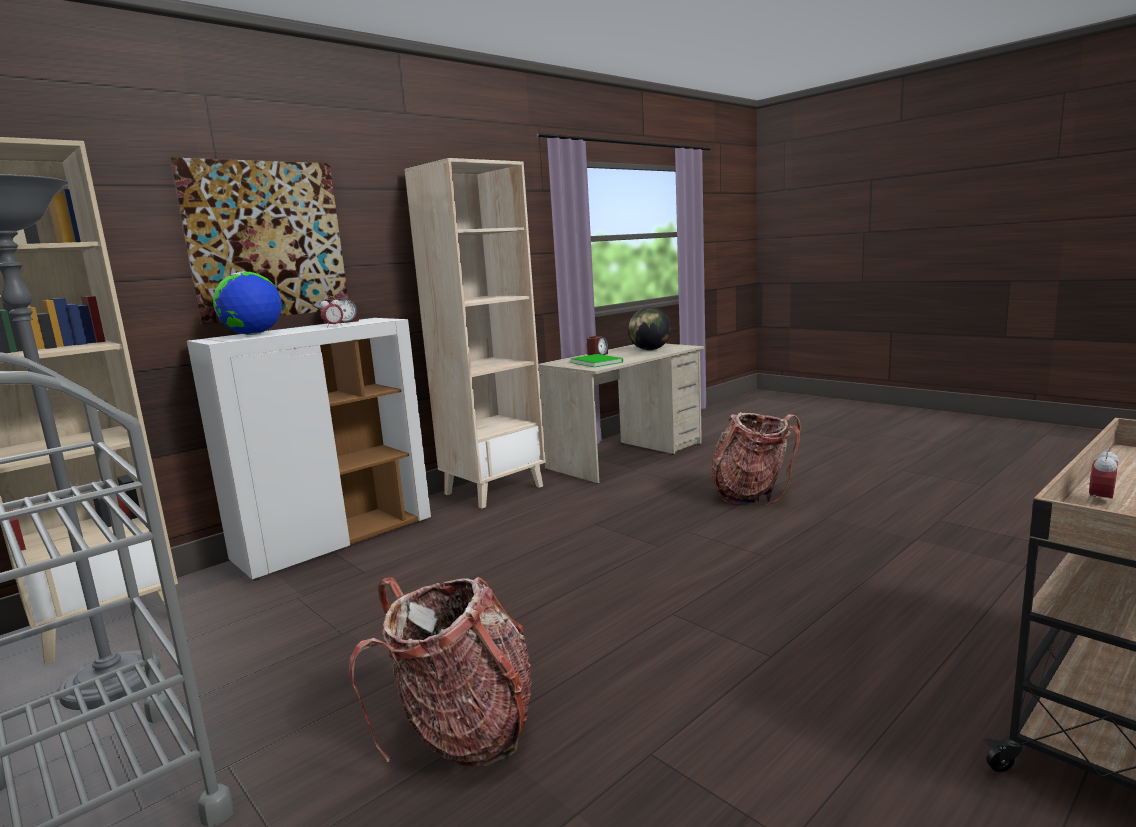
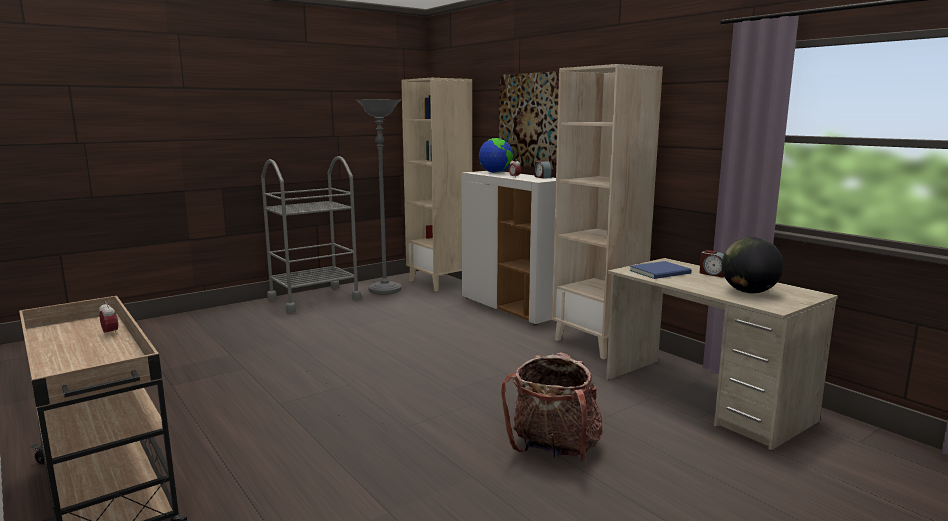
camera: 95 degrees right, 0 degrees up
(464, 732) = (295, 339): backpack -> none
(596, 362) = (662, 272): green book -> blue book

